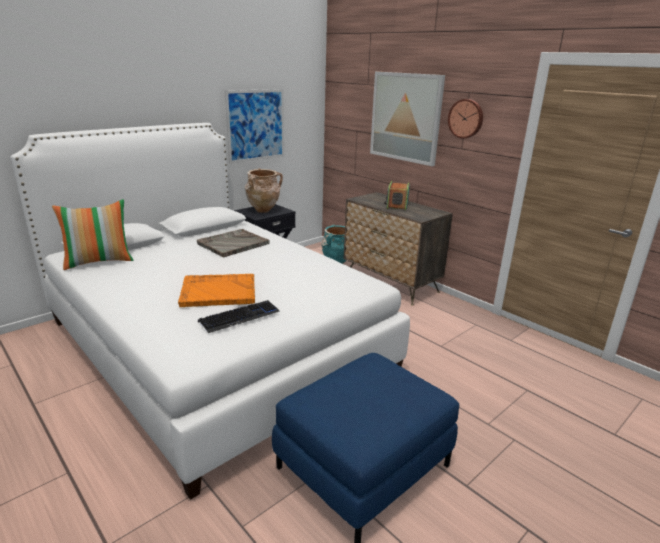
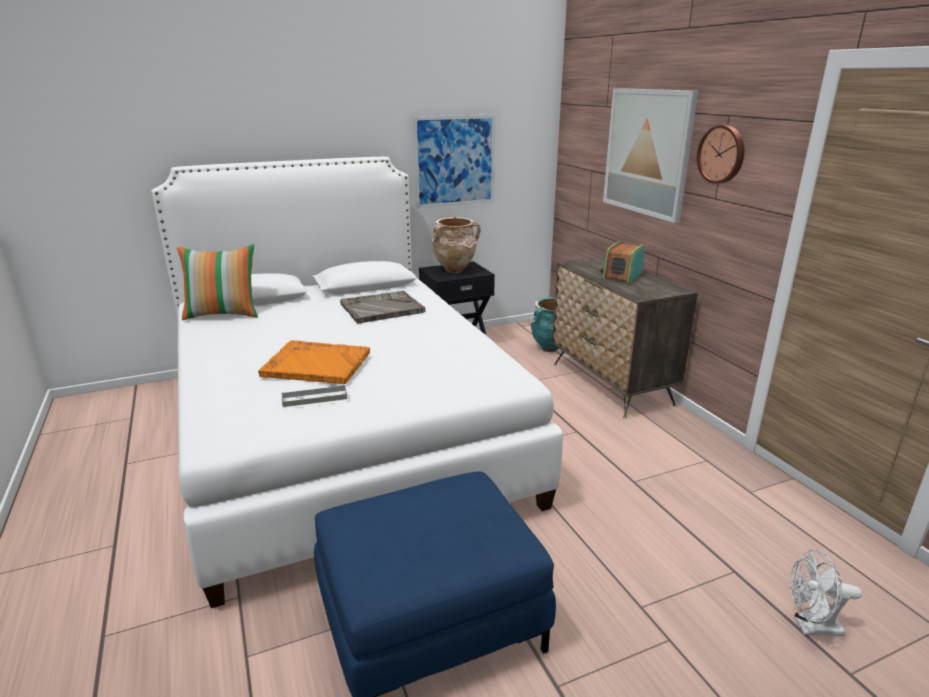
camera: 20 degrees right, 0 degrees up
(239, 317) = (314, 398): keyboard -> grey tray
(583, 413) = (811, 627): none -> white fan

